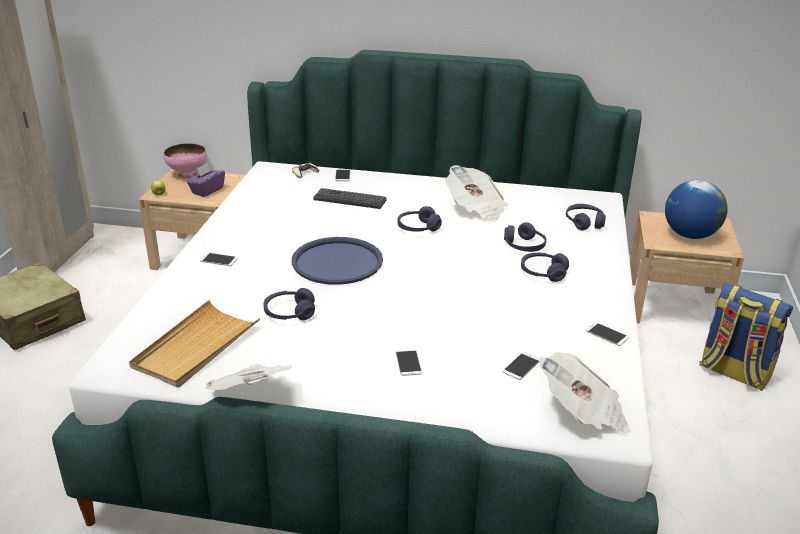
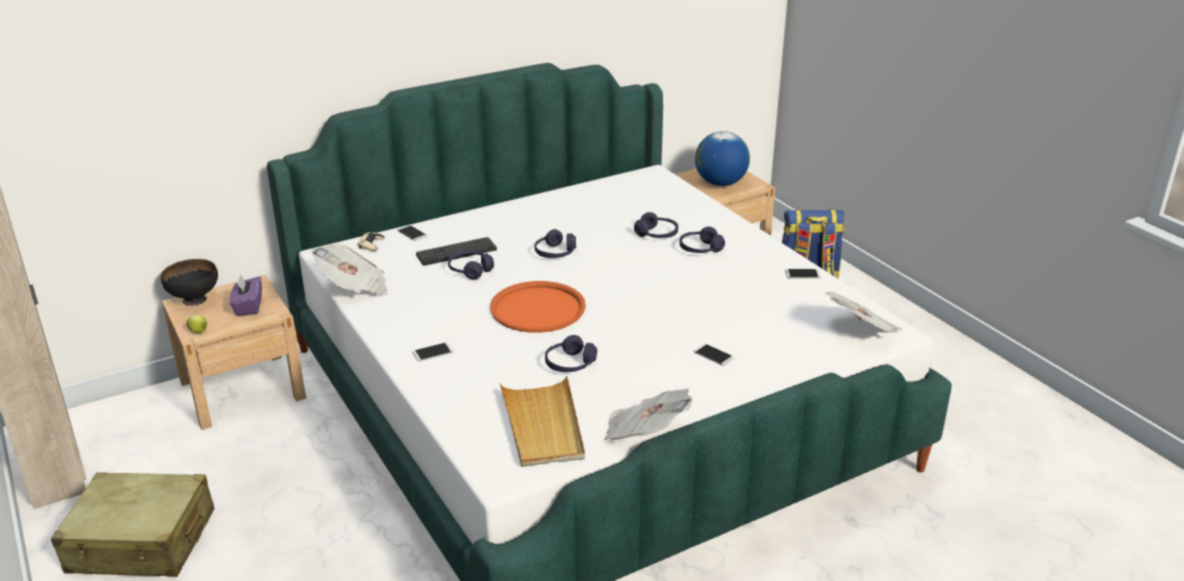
camera: 40 degrees left, 0 degrees up
(188, 174) = (195, 299): pink bowl -> black bowl
(337, 262) = (537, 308): blue tray -> orange tray
(475, 209) = (574, 219): newspaper -> newspaper (354, 287)
(521, 366) = (785, 321): phone -> none
(584, 222) = (670, 198): purple headphones -> purple headphones (470, 270)

